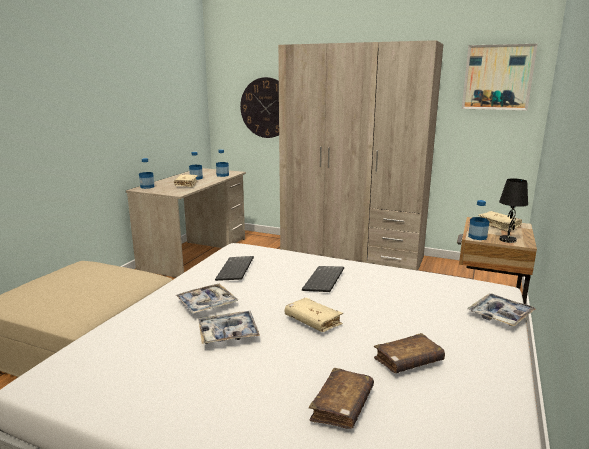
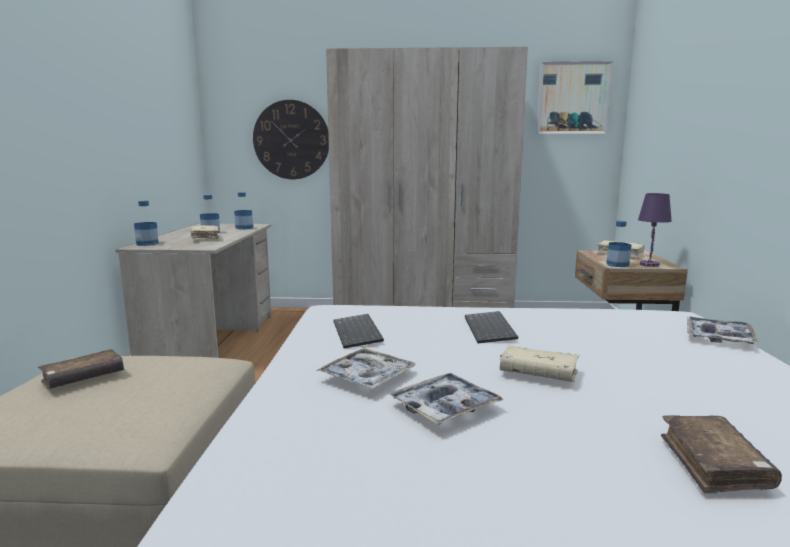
camera: 20 degrees left, 5 degrees down
(408, 361) = (707, 397): brown book -> brown book (83, 378)
(507, 240) = (649, 264): black table lamp -> purple table lamp

